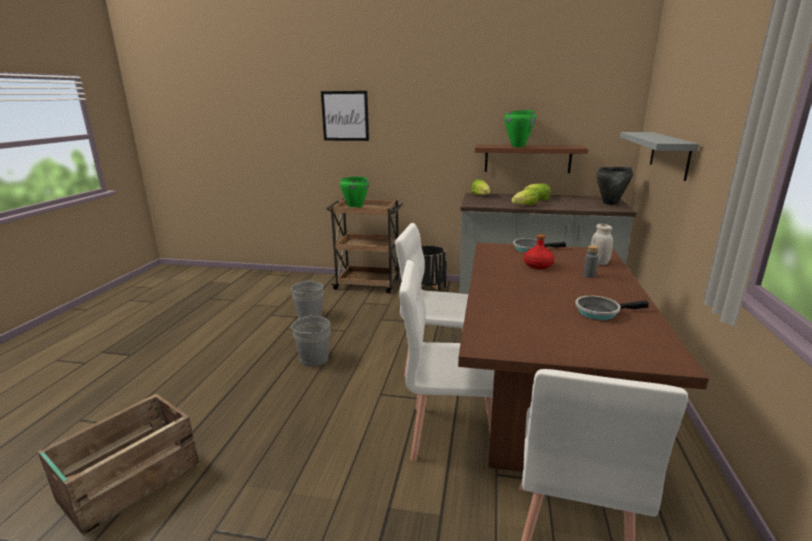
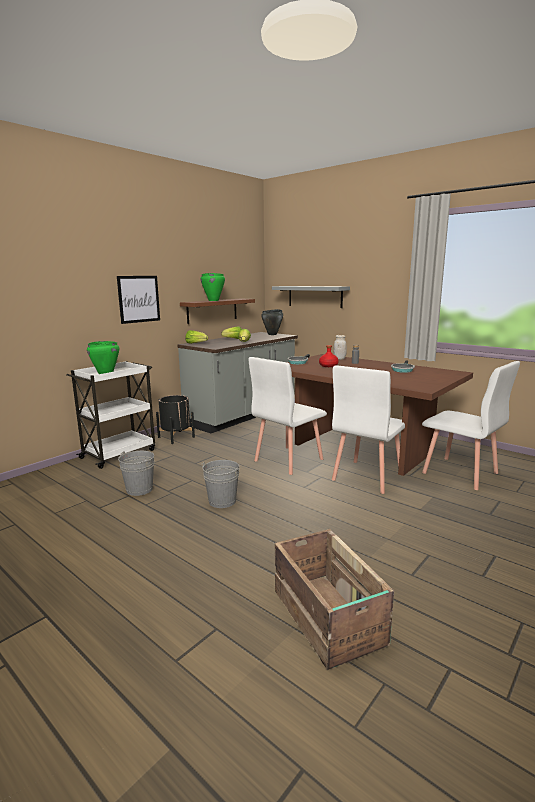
camera: 60 degrees left, 5 degrees down
(345, 116) = (62, 279): picture -> picture (139, 299)
(368, 284) = (119, 453): brown cart -> white cart

